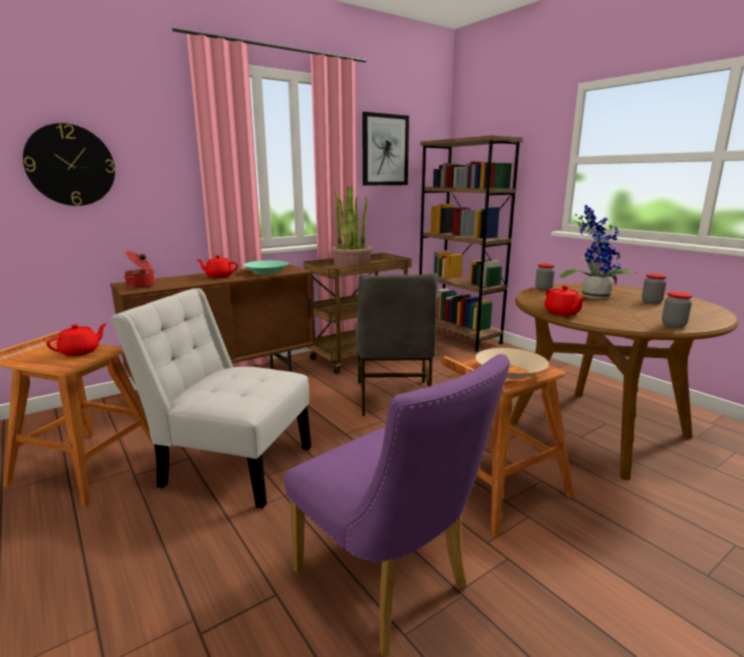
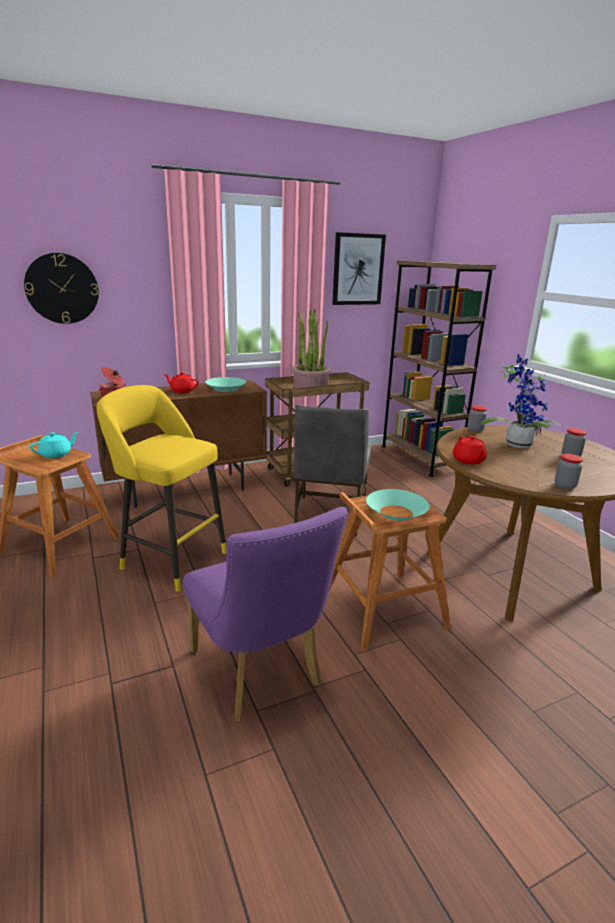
camera: 10 degrees right, 5 degrees up
(81, 351) = (56, 454): red teapot -> turquoise teapot
(231, 464) = (169, 559): white chair -> yellow stool
(510, 372) = (396, 512): beige bowl -> turquoise bowl

